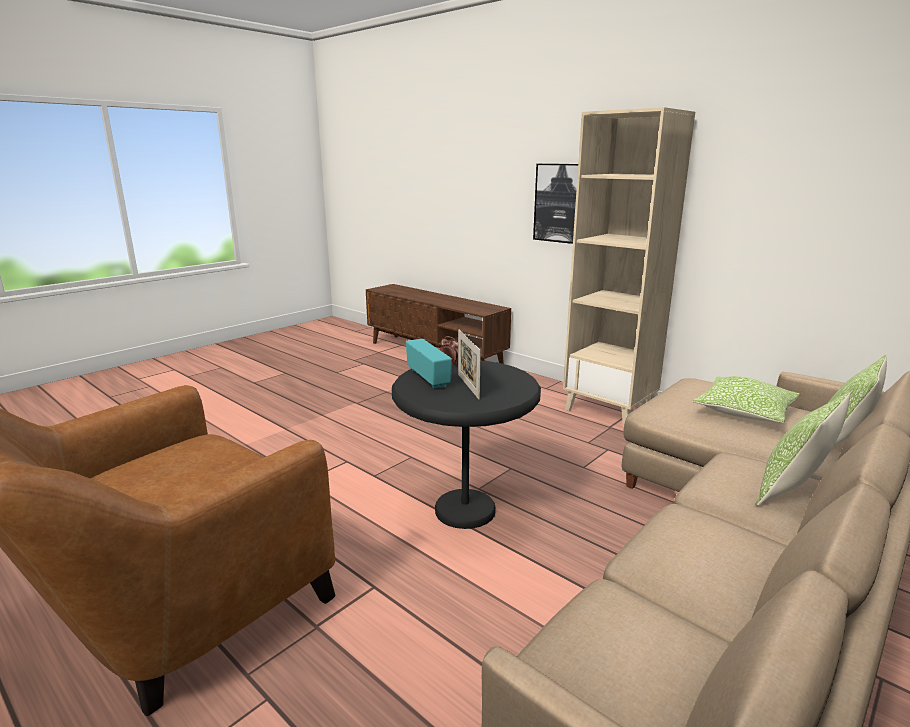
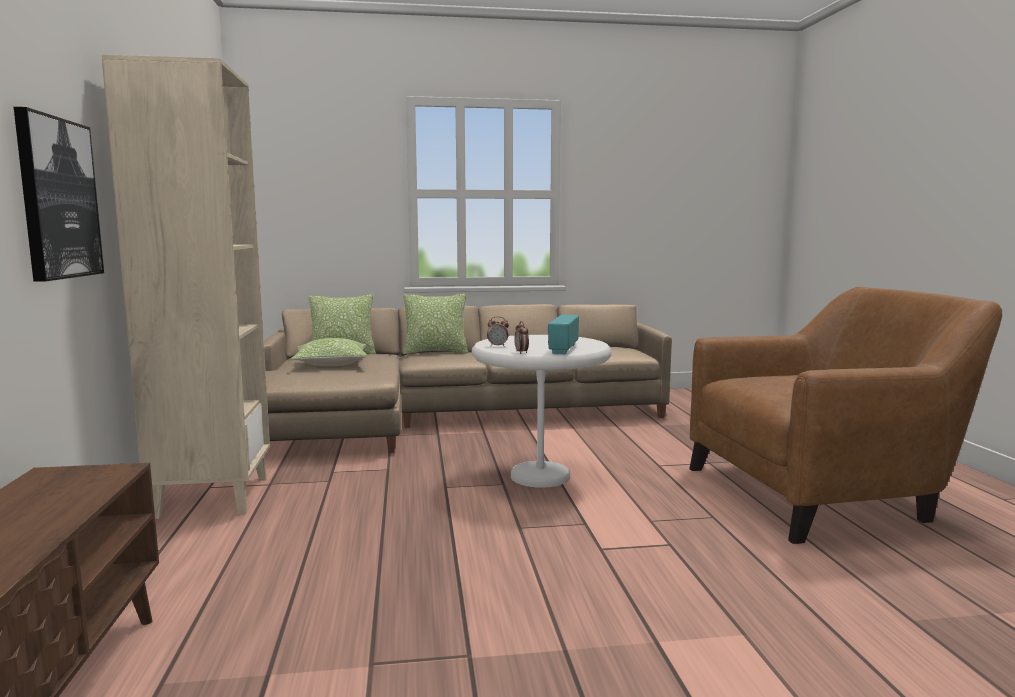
camera: 140 degrees left, 10 degrees down
(465, 510) = (540, 476): black side table -> white side table
(468, 386) = (545, 342): picture frame -> none
(490, 369) = (498, 346): none -> alarm clock

